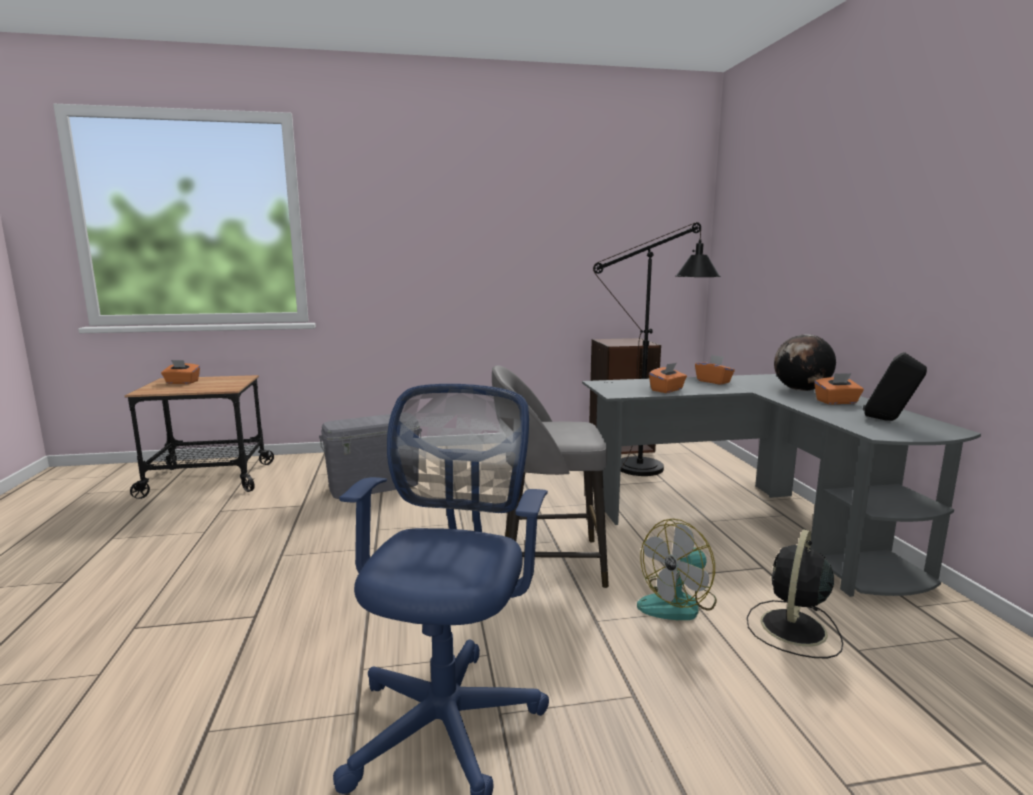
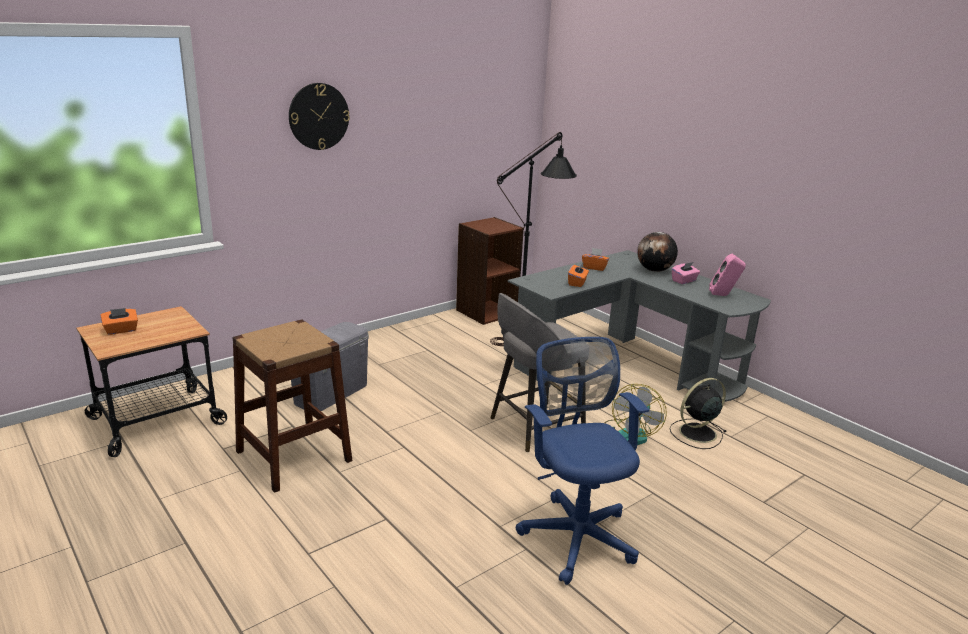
camera: 30 degrees left, 10 degrees up
(264, 530) = (294, 456): none -> brown stool
(422, 207) = (318, 116): none -> wall clock
(792, 629) = (696, 433): black fan -> black fan turned 60 degrees clockwise
(837, 402) = (684, 281): orange tissue box -> pink tissue box
(889, 420) = (723, 295): black speaker -> pink speaker

